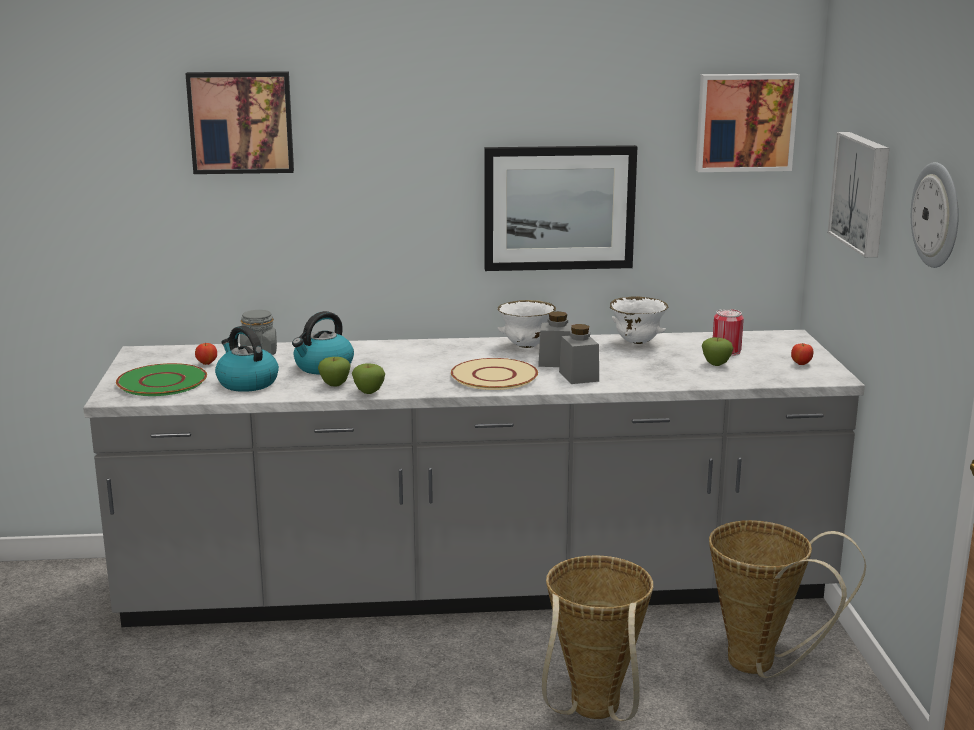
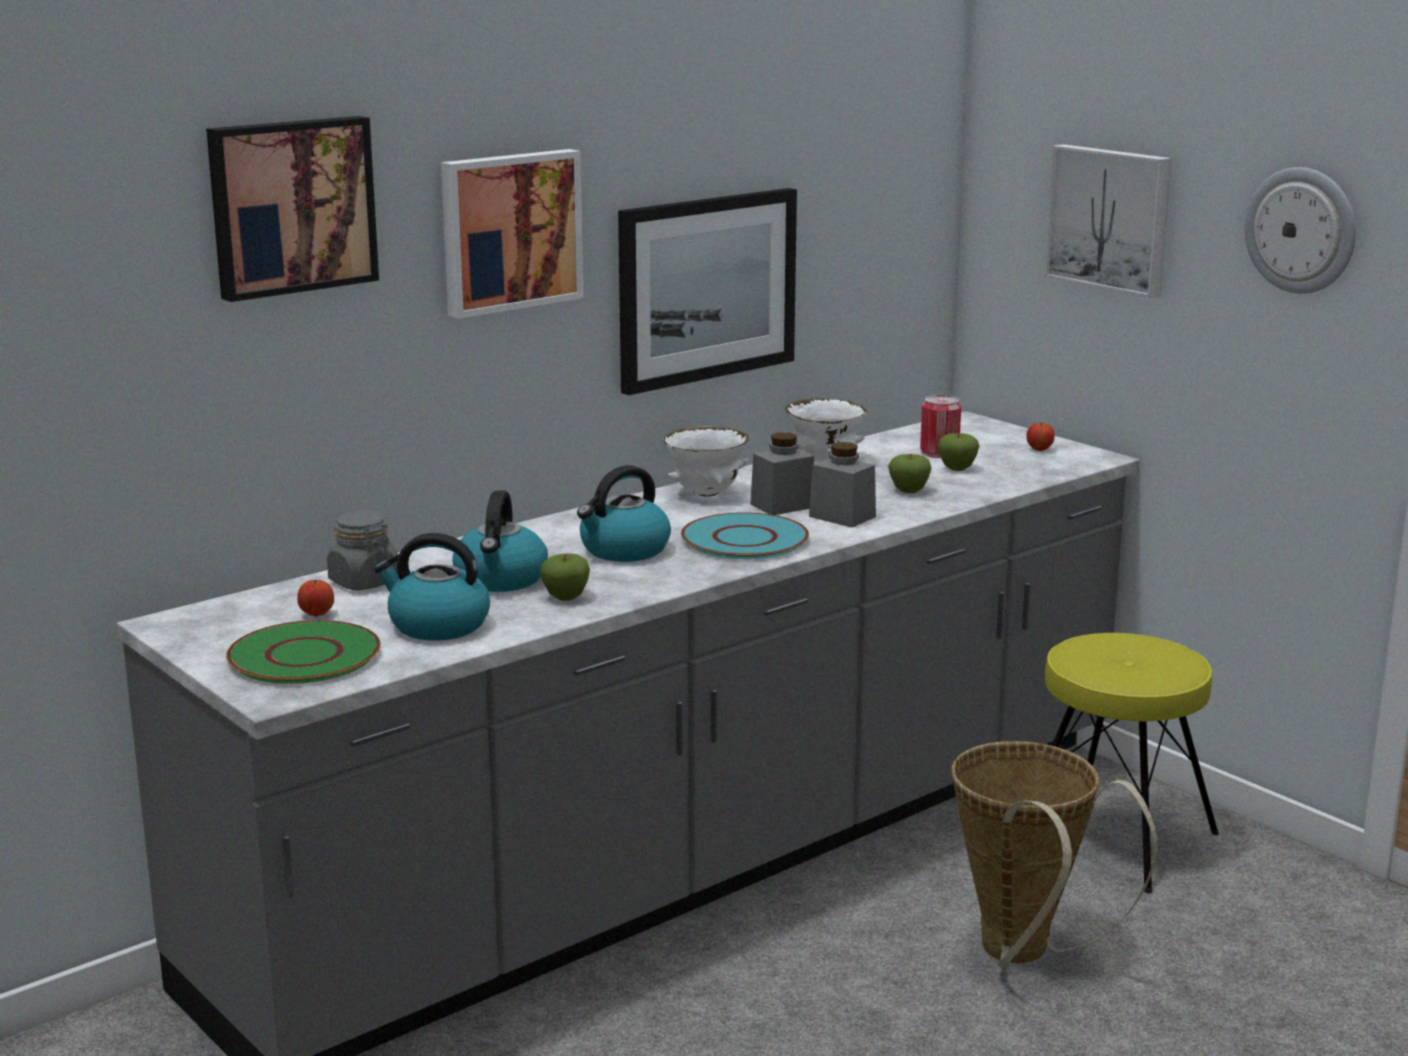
camera: 35 degrees left, 0 degrees up
(369, 392) = (631, 595): apple -> apple (909, 491)
(416, 367) = (624, 550): none -> kettle
(494, 376) = (745, 539): beige plate -> turquoise plate
(745, 122) = (899, 144): picture -> picture (509, 231)
(762, 666) = (1114, 839): basket -> yellow stool

